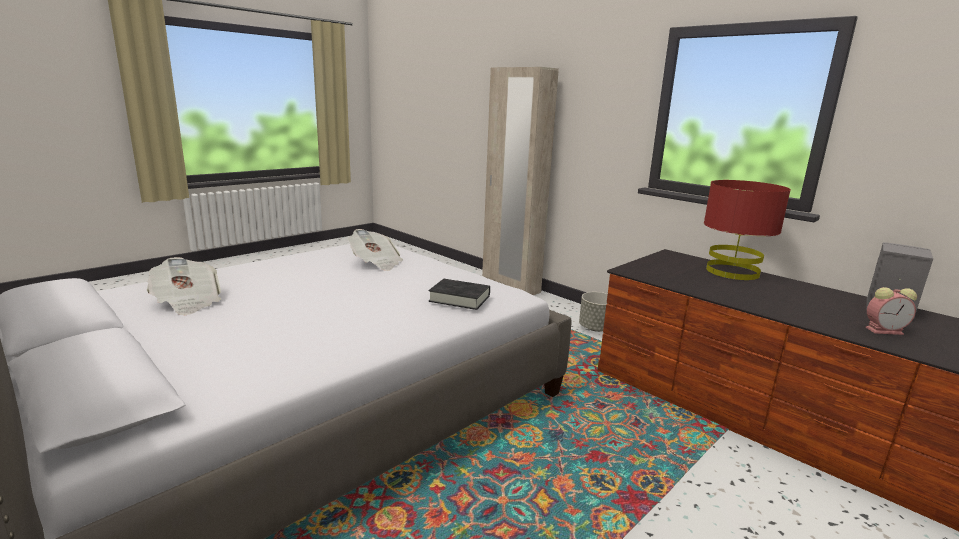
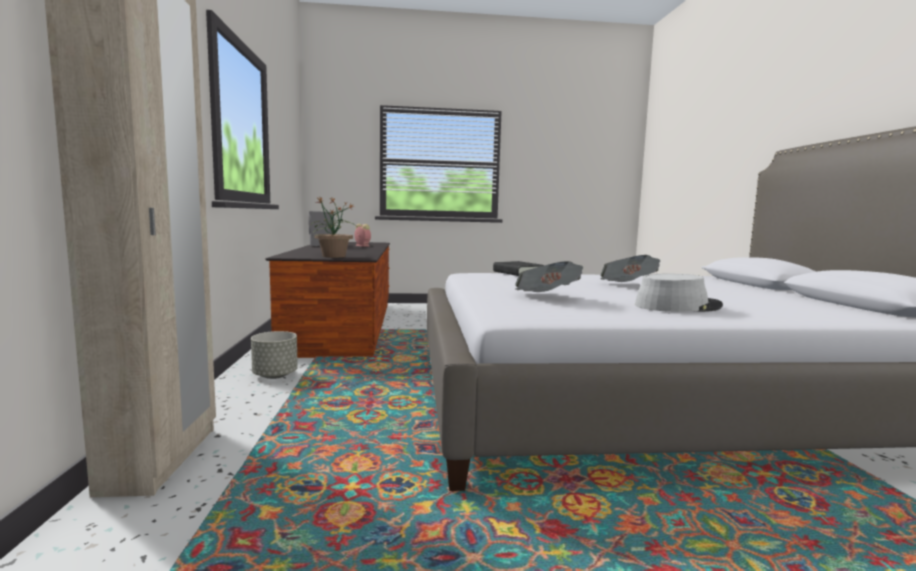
camera: 140 degrees left, 10 degrees down
(187, 302) = (763, 301): newspaper -> newspaper (627, 285)
(277, 272) = (677, 306): none -> grey hat
(654, 265) = (334, 256): none -> potted plant
(732, 272) = (307, 252): red table lamp -> none

